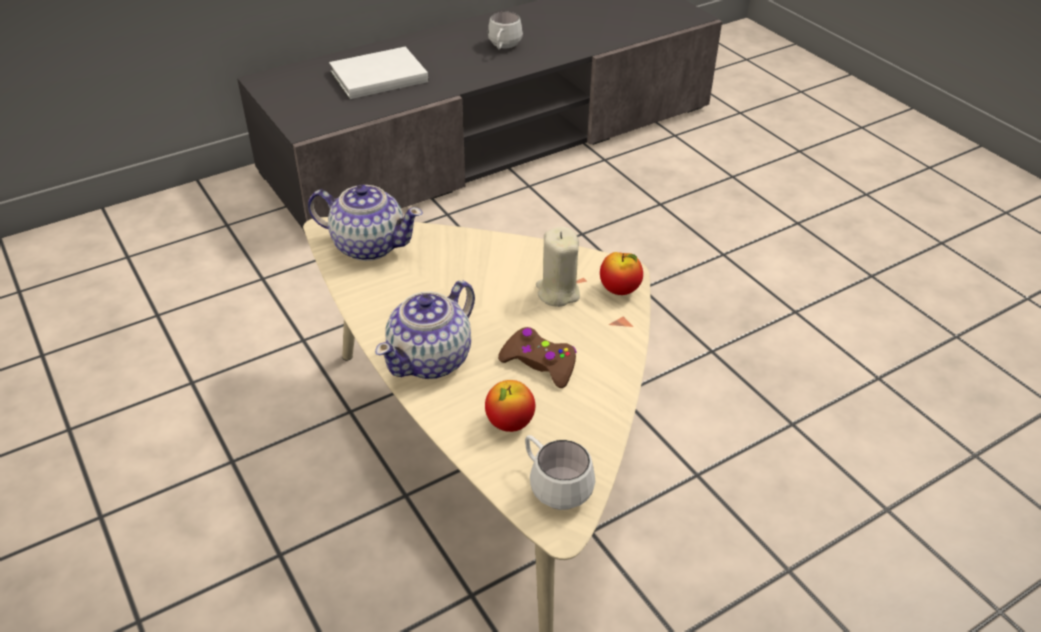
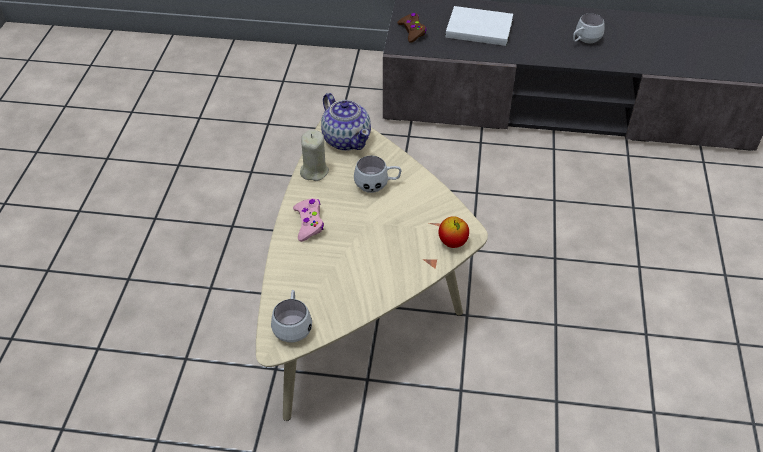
camera: 40 degrees right, 5 degrees up
(431, 359) = (309, 223): teapot -> pink game controller
(465, 275) = (377, 185): none -> white mug
(509, 423) = (308, 281): apple -> none
(539, 363) = (359, 258): brown game controller -> brown game controller (412, 31)
(557, 292) = (416, 224): beige candle -> beige candle (314, 171)

